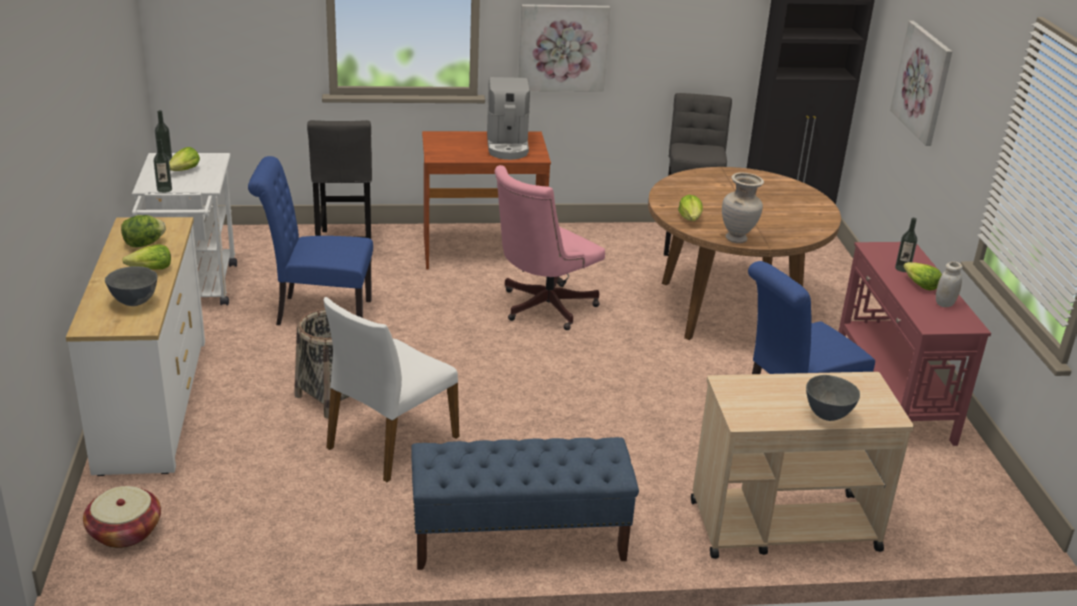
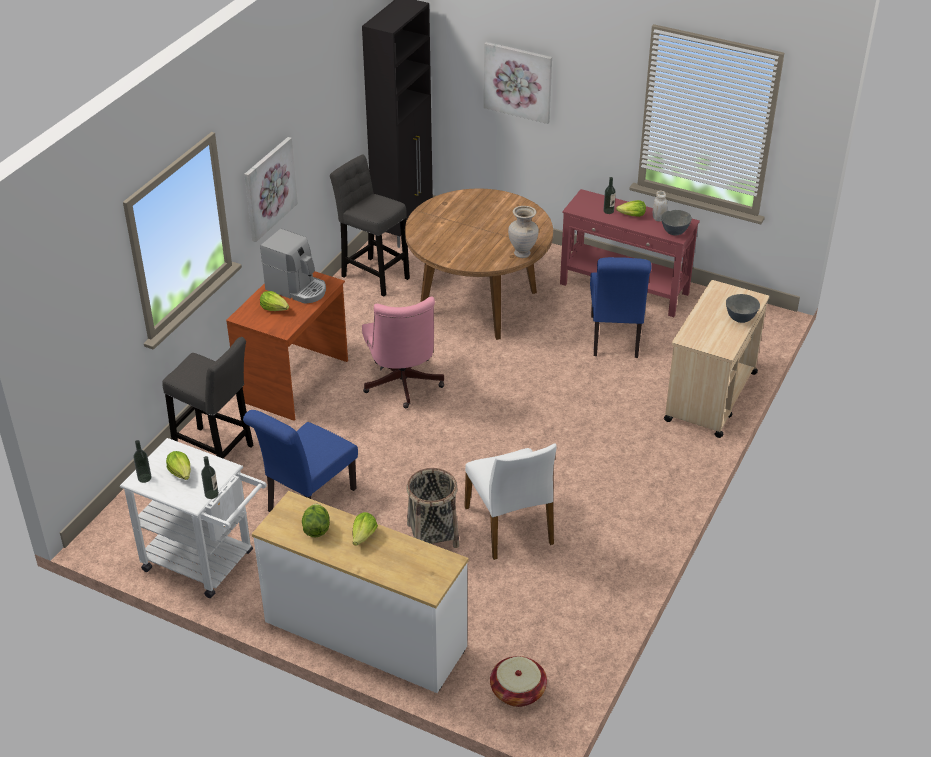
camera: 55 degrees left, 10 degrees up
(135, 302) = (410, 557): grey bowl -> grey bowl (674, 232)
(518, 539) = (651, 508): blue bench -> none
(690, 219) = (479, 259): lettuce -> lettuce (274, 308)

